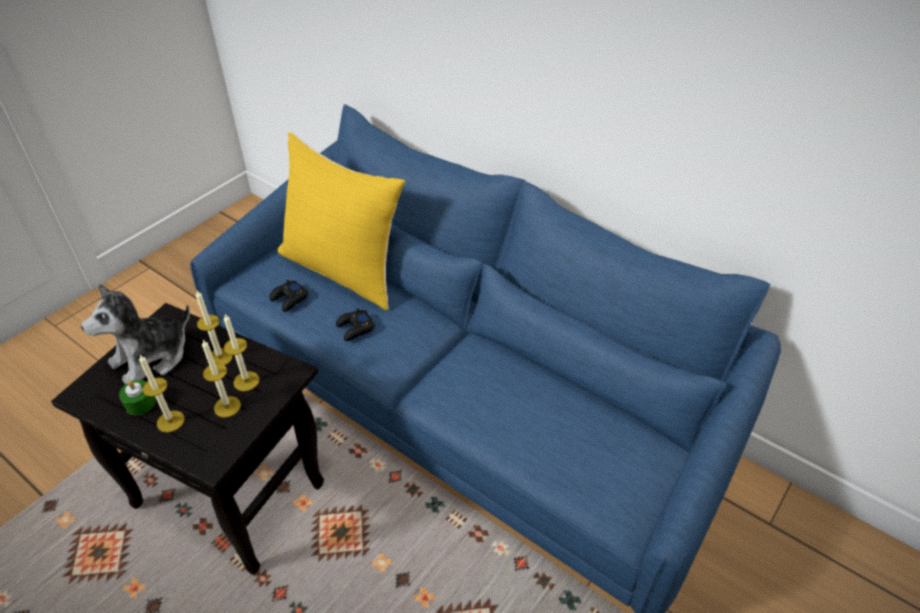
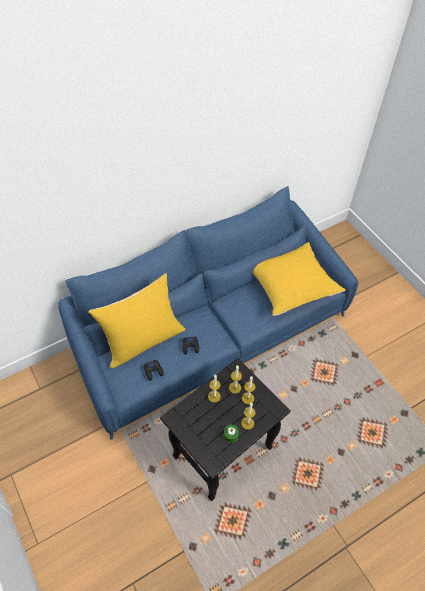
camera: 70 degrees left, 10 degrees up
(151, 358) = (201, 427): plush toy -> none
(579, 440) = (291, 286): none -> yellow pillow

